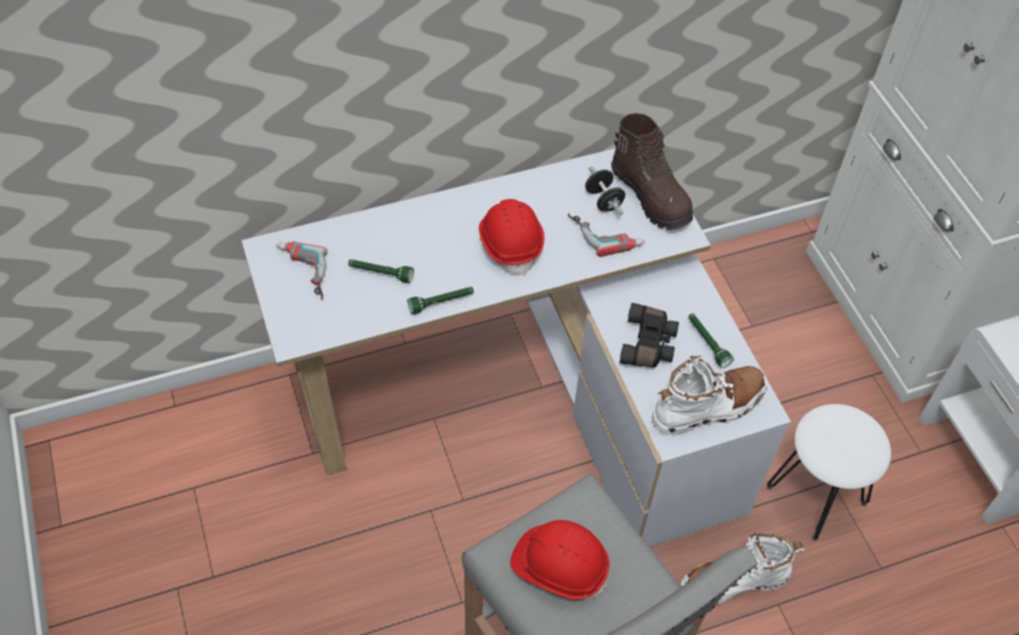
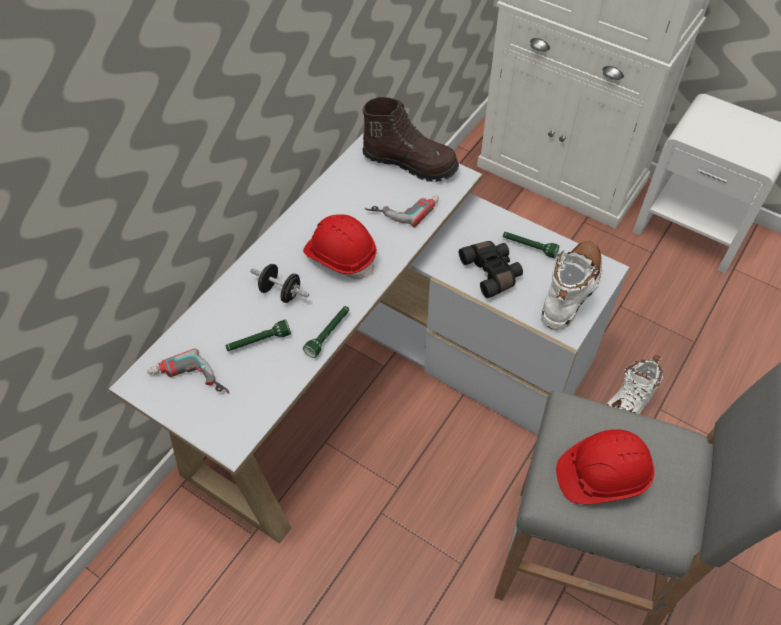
camera: 35 degrees left, 0 degrees up
(603, 201) = (380, 185): black dumbbell -> black dumbbell (280, 292)
(817, 494) = (619, 320): white stool -> none

